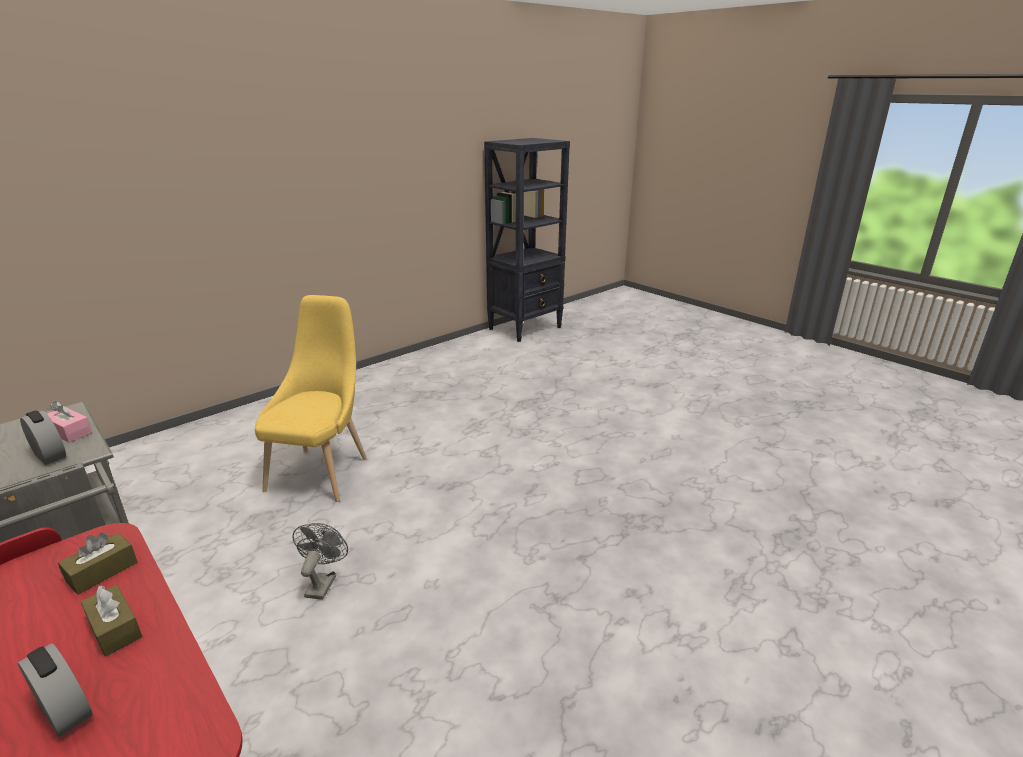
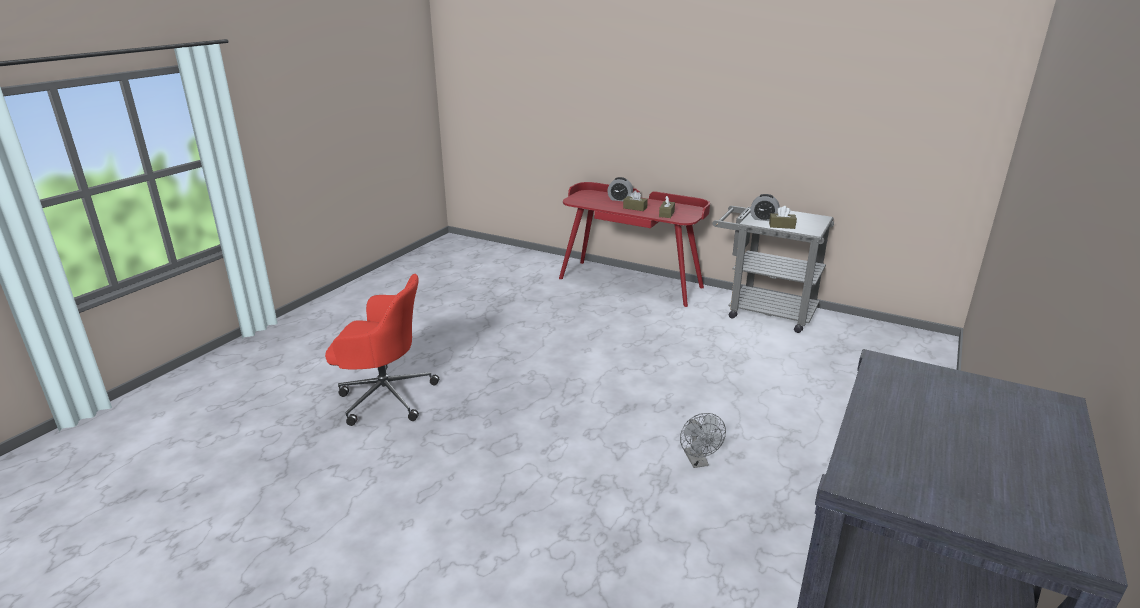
camera: 160 degrees right, 0 degrees up
(69, 432) = (782, 226): pink tissue box -> brown tissue box
(322, 470) = (750, 396): yellow chair -> none
(322, 582) = (651, 338): grey fan -> grey fan (698, 462)
(730, 566) = (384, 396): none -> red office chair

